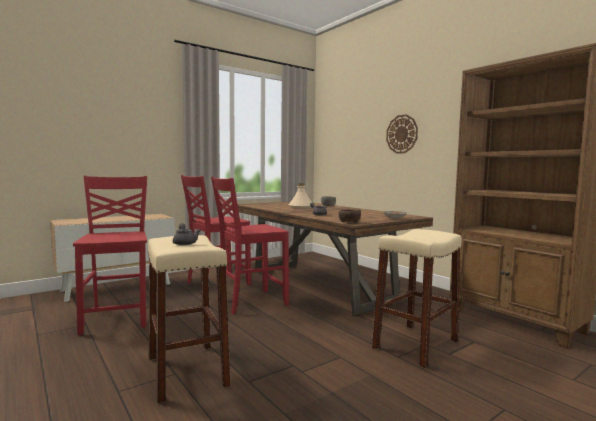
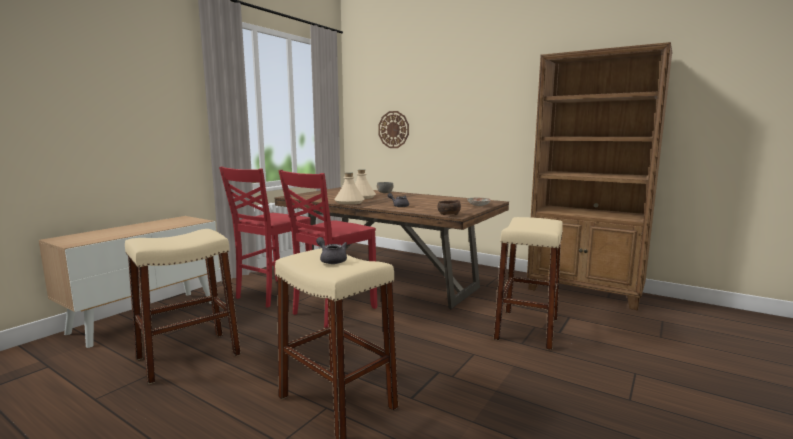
camera: 20 degrees left, 5 degrees up
(118, 318) = (188, 356): red chair -> beige stool
(282, 210) = (349, 202): none -> beige bottle
(402, 134) = (456, 112): wall clock -> wall clock (393, 129)

